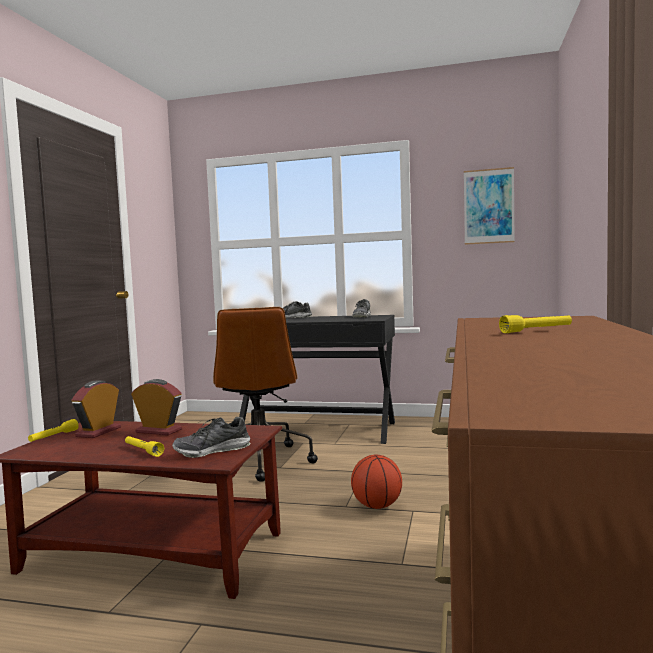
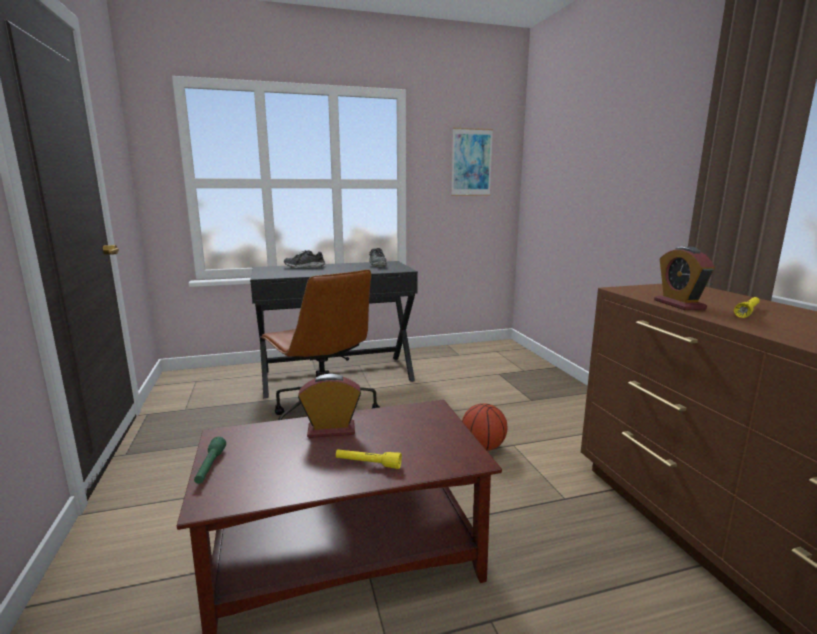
camera: 30 degrees left, 10 degrees up
(53, 437) = (210, 467): yellow flashlight -> green flashlight
(99, 432) = (258, 446): alarm clock -> alarm clock (679, 304)
(212, 451) = (441, 446): shoe -> none

